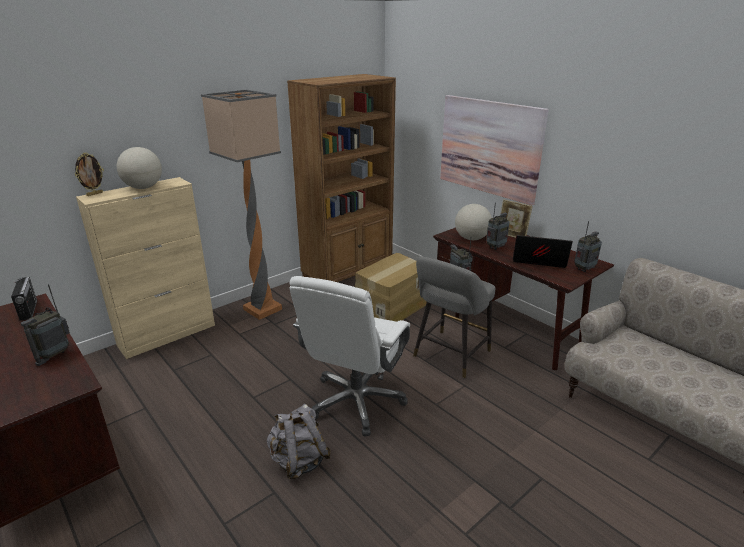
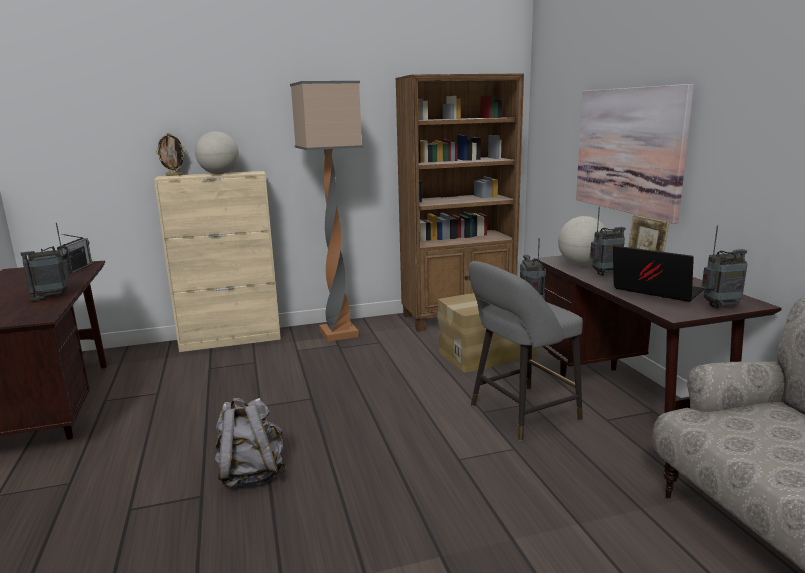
camera: 25 degrees right, 10 degrees down
(356, 401) = (363, 434): white office chair -> none

